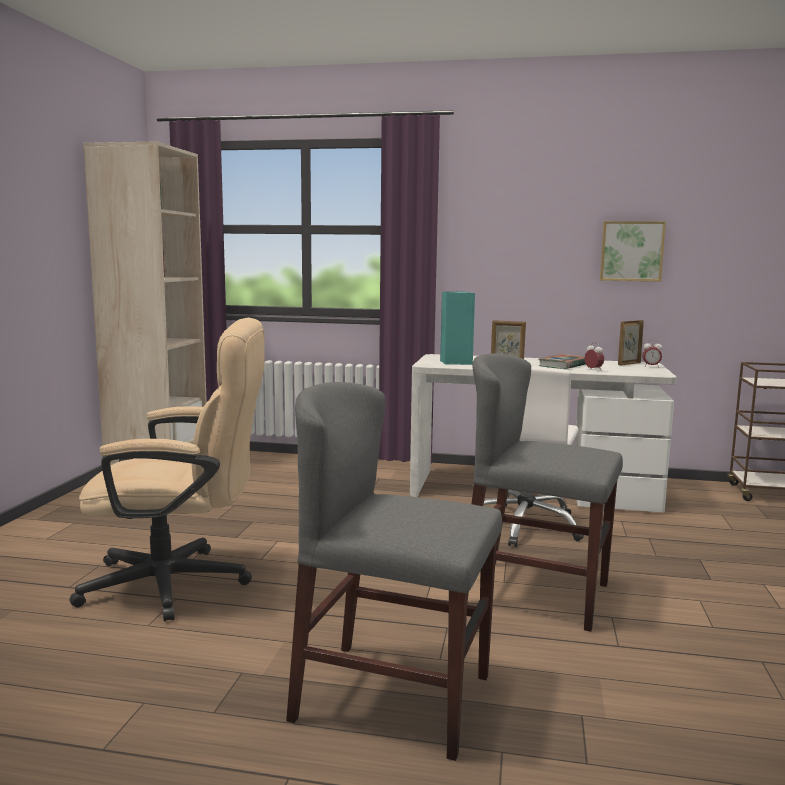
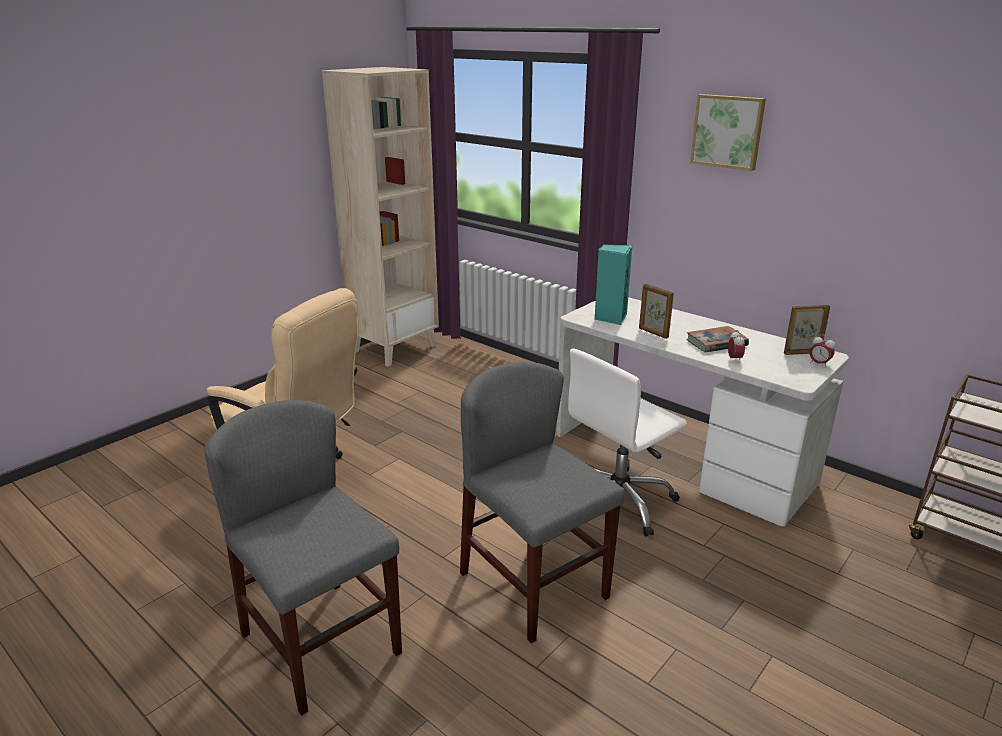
camera: 30 degrees right, 15 degrees up
(631, 251) = (851, 213): picture -> picture (728, 131)

